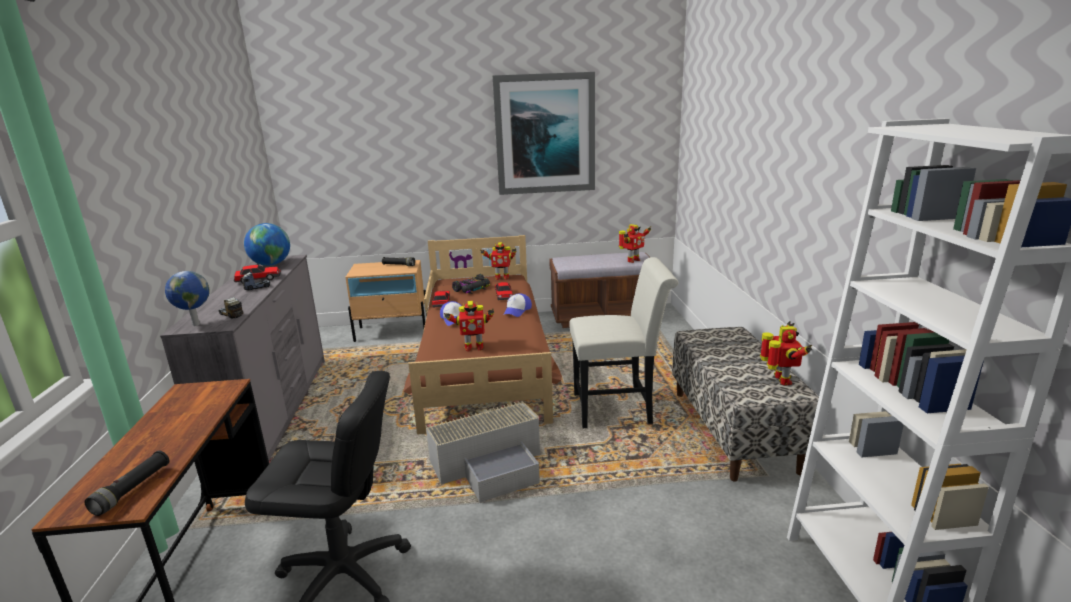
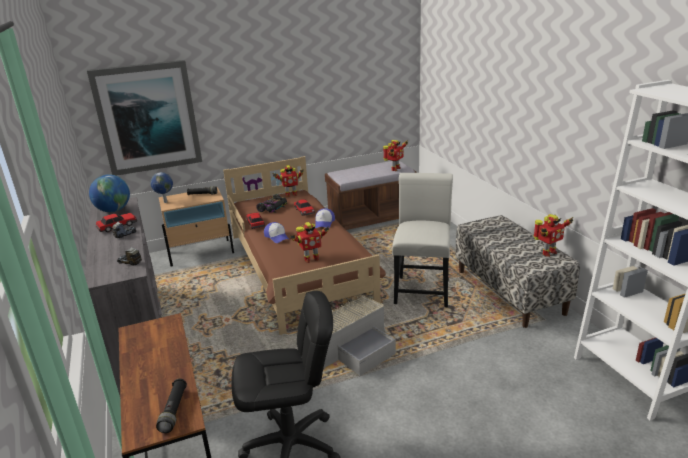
camera: 15 degrees left, 5 degrees up
(195, 325) = (106, 275): globe -> globe (165, 202)
(545, 134) = (316, 70): picture -> picture (147, 117)
(618, 408) = (422, 289): white chair -> white chair turned 60 degrees counterclockwise
(781, 380) = (547, 253): toy robot -> toy robot turned 75 degrees clockwise

